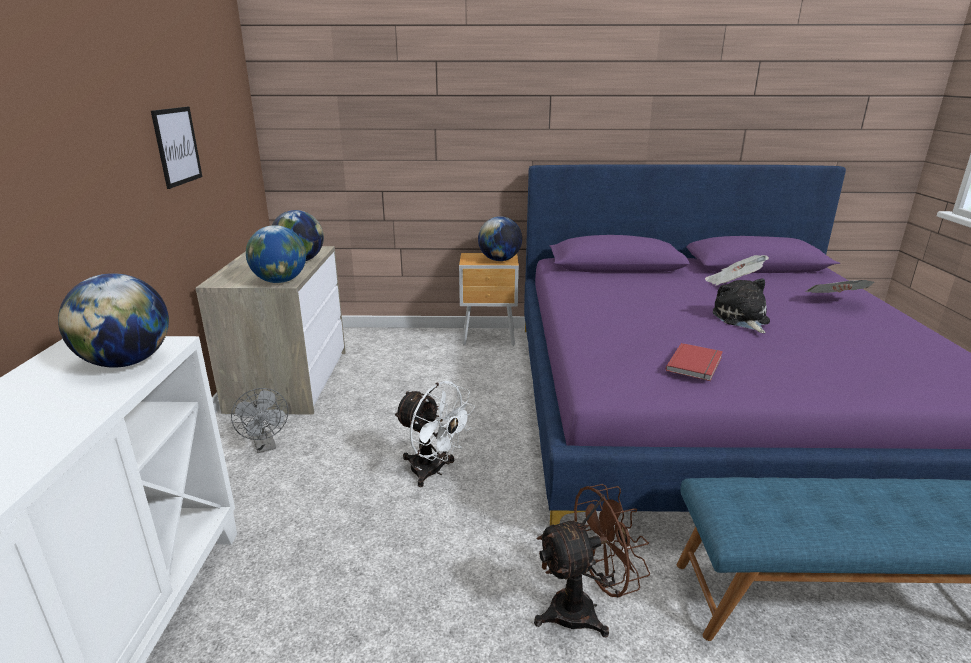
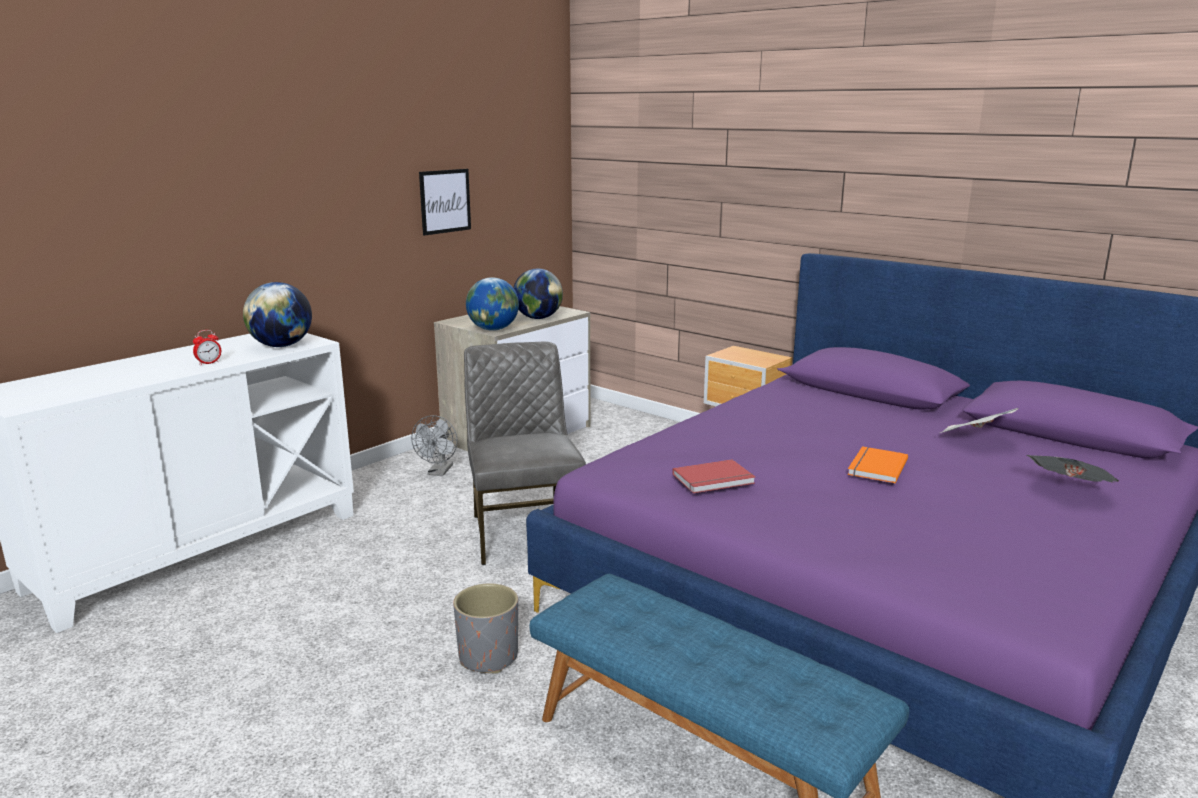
camera: 40 degrees right, 5 degrees down
(61, 421) = (209, 363): none -> alarm clock
(433, 471) = (524, 532): white fan -> grey chair
(499, 260) = (757, 359): globe -> none
(584, 609) = (488, 657): brown fan -> grey planter
(741, 319) = (875, 467): plush toy -> orange book

